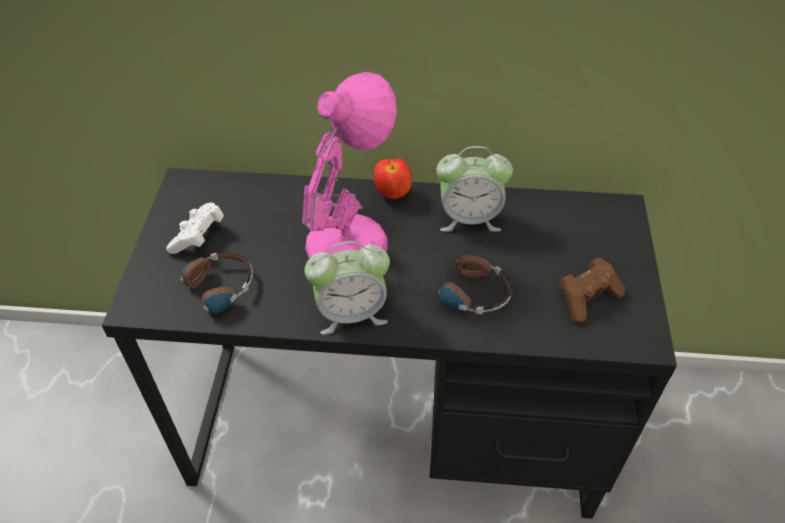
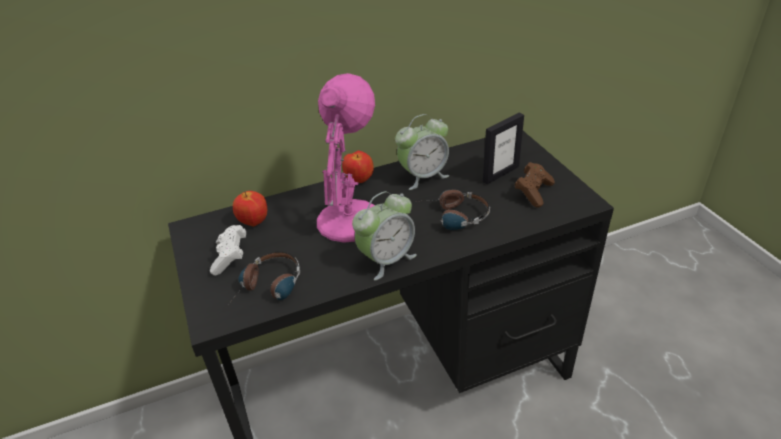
camera: 25 degrees left, 10 degrees down
(247, 203) = (253, 222): none -> apple
(565, 253) = (500, 174): none -> picture frame

